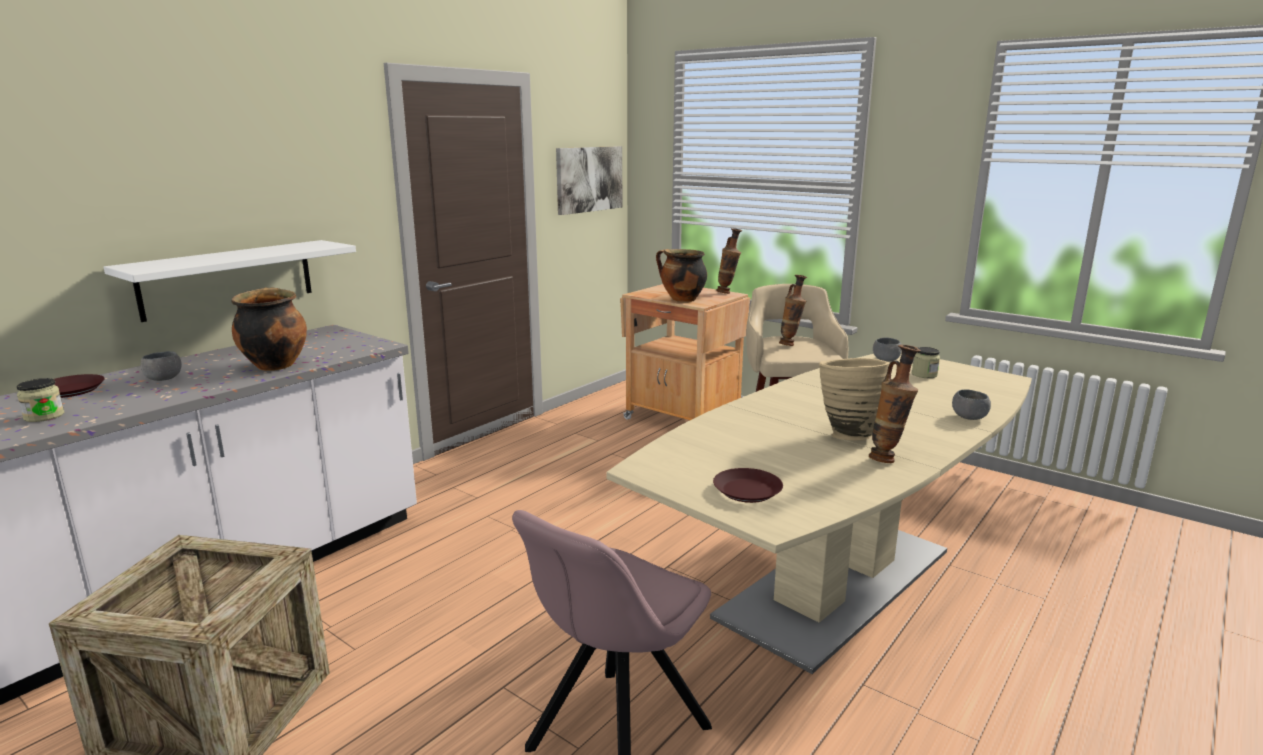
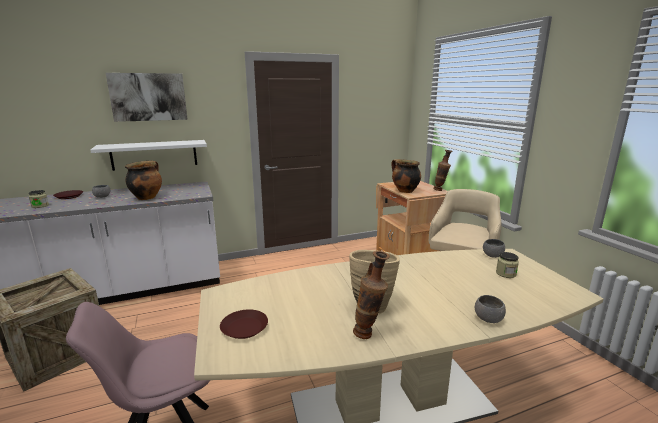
camera: 30 degrees right, 0 degrees up
(589, 179) = (379, 115): picture -> picture (148, 97)
(790, 344) = (460, 230): vase -> none

